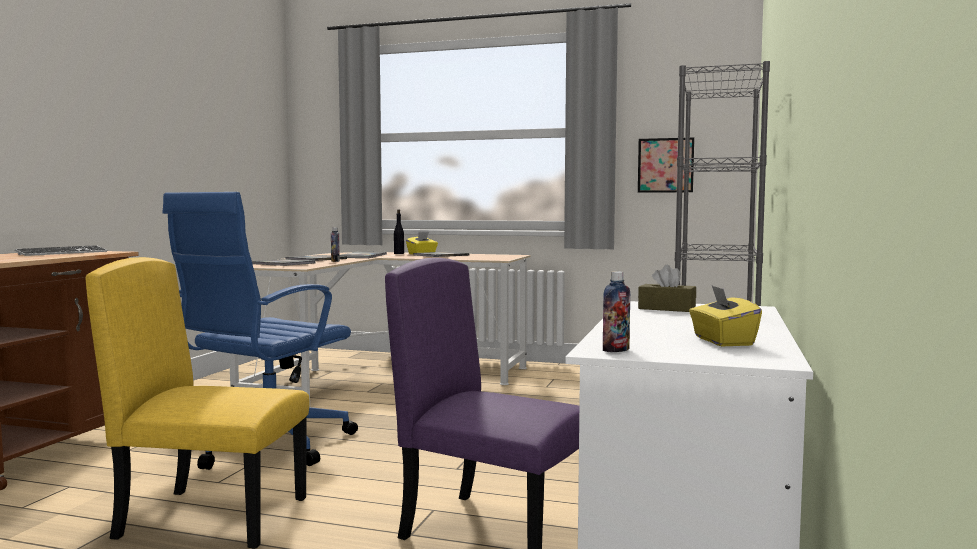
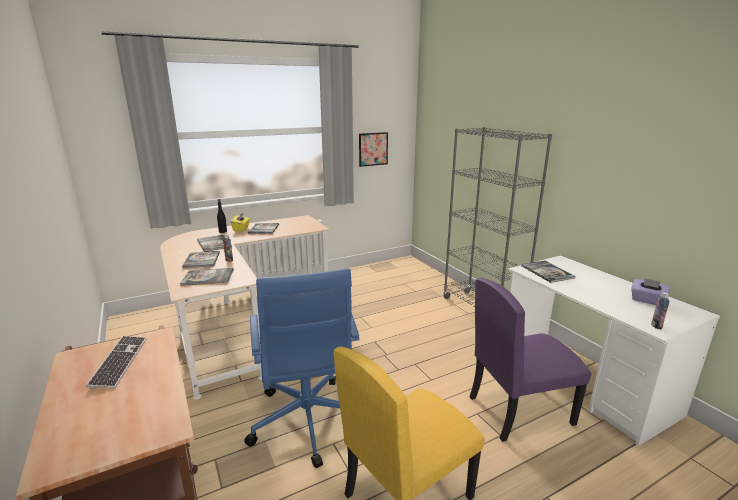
camera: 45 degrees left, 15 degrees up
(666, 308) = (547, 272): brown tissue box -> book
(722, 341) = (647, 300): yellow tissue box -> purple tissue box

